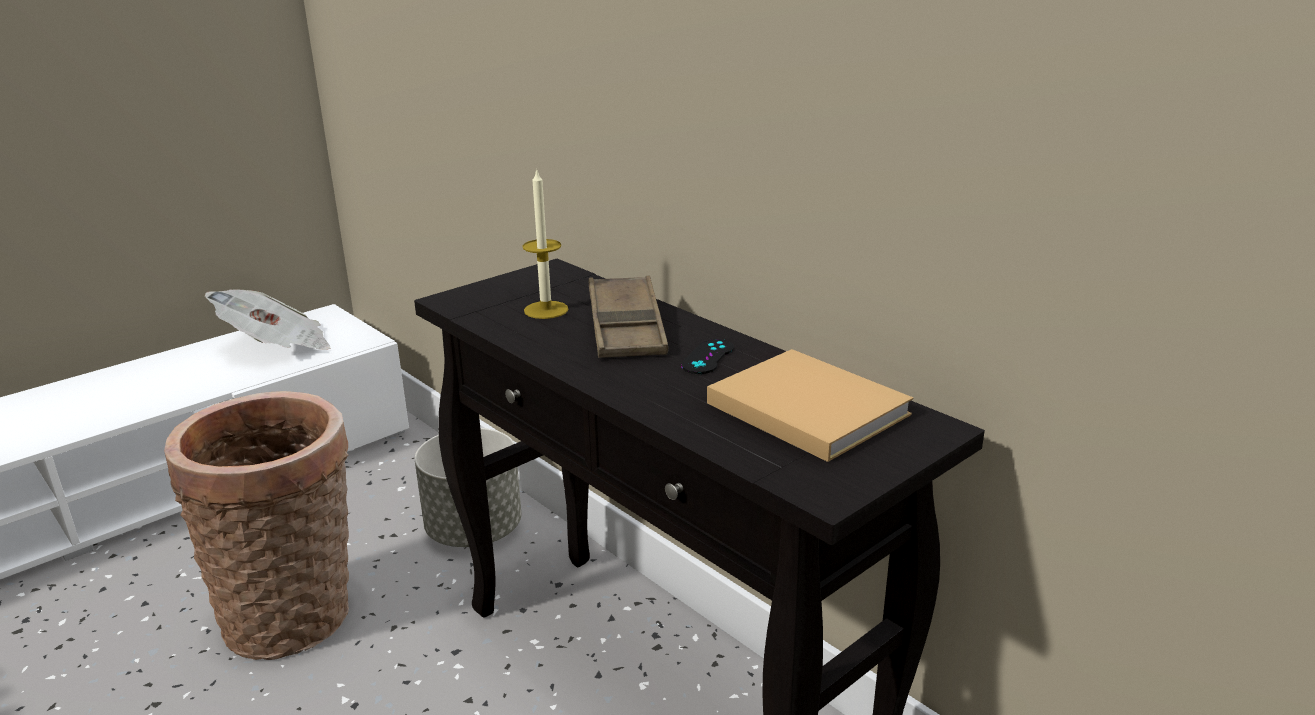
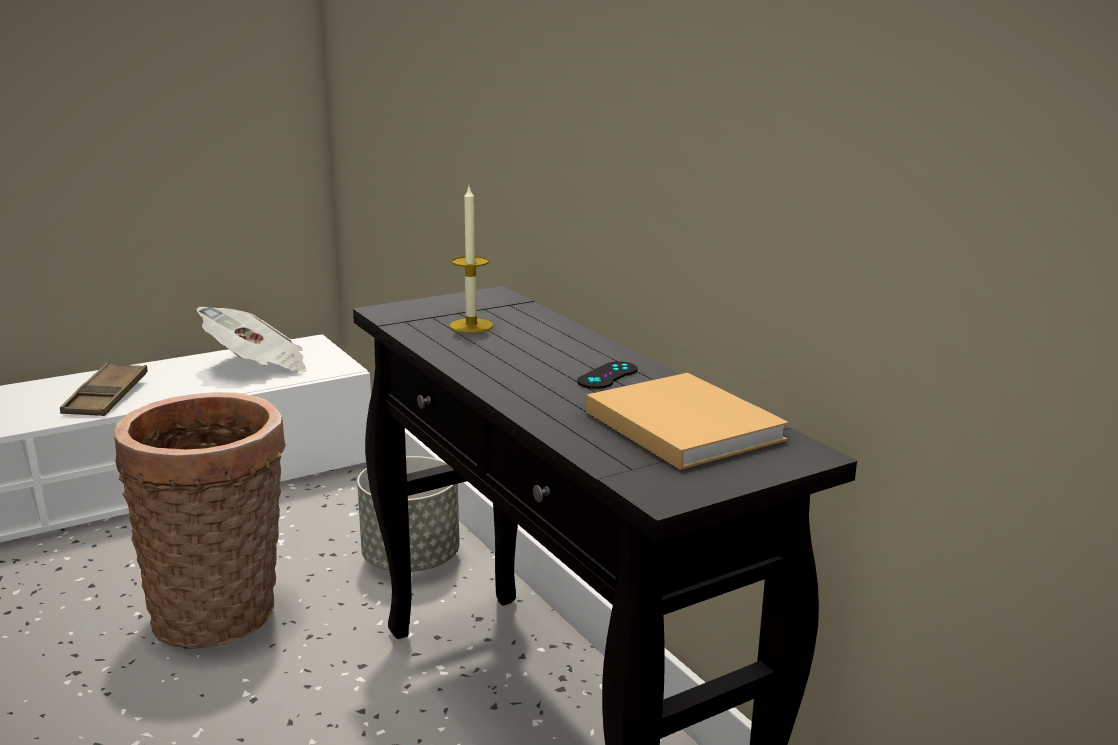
camera: 10 degrees right, 5 degrees down
(626, 327) = (540, 345): brown tray -> brown tray (106, 397)

